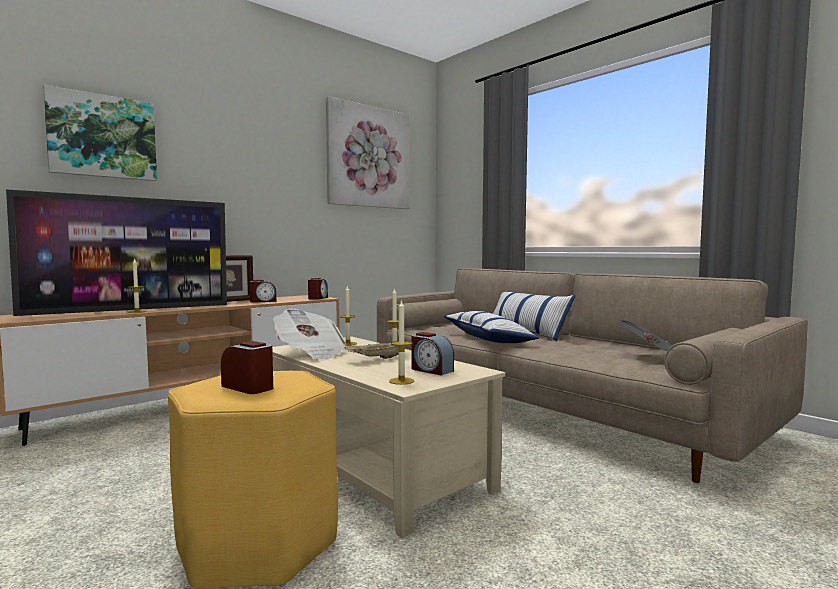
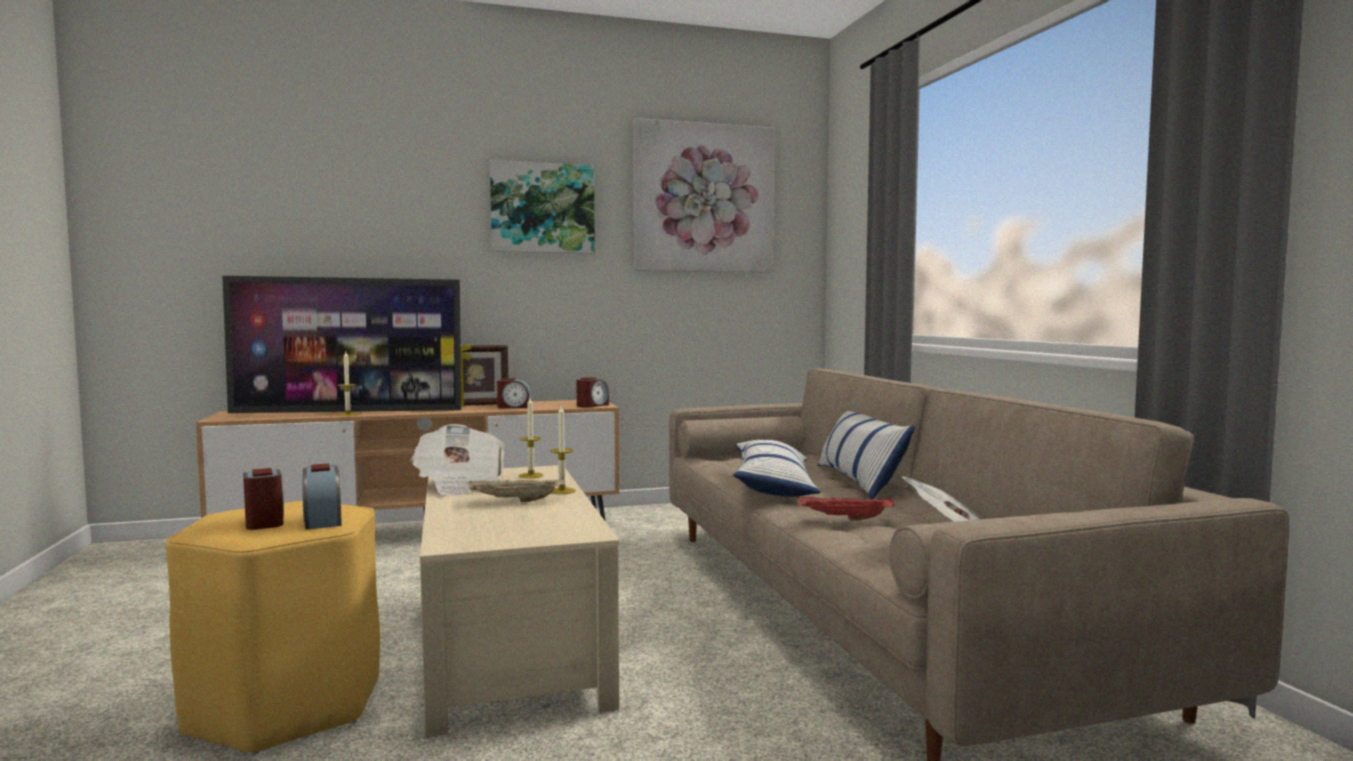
camera: 25 degrees right, 0 degrees up
(102, 136) = (338, 205): picture -> picture (542, 208)
(401, 381) = (465, 535): candle -> none
(431, 370) = (534, 525): alarm clock -> alarm clock (322, 520)
(569, 351) = (844, 519): none -> red tray

